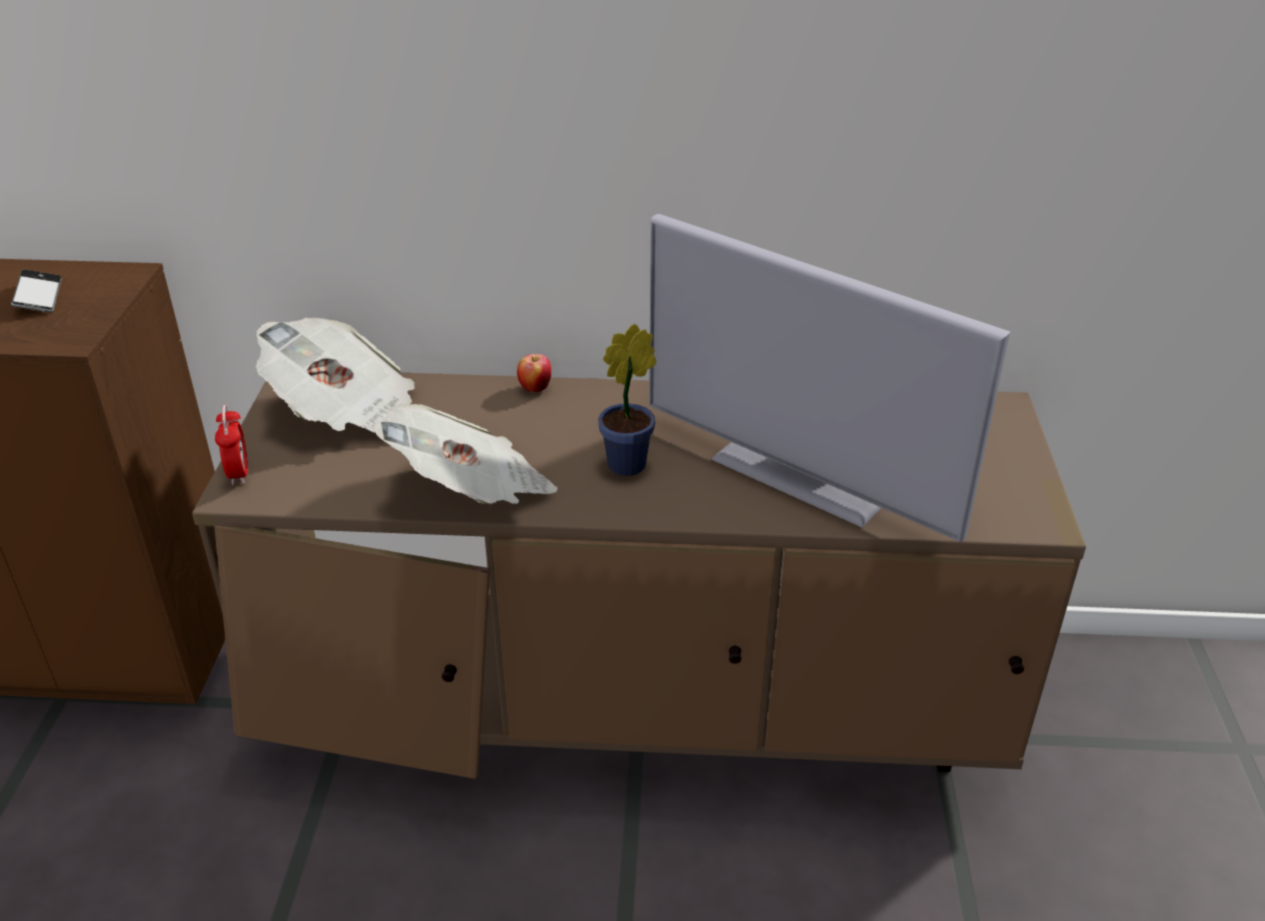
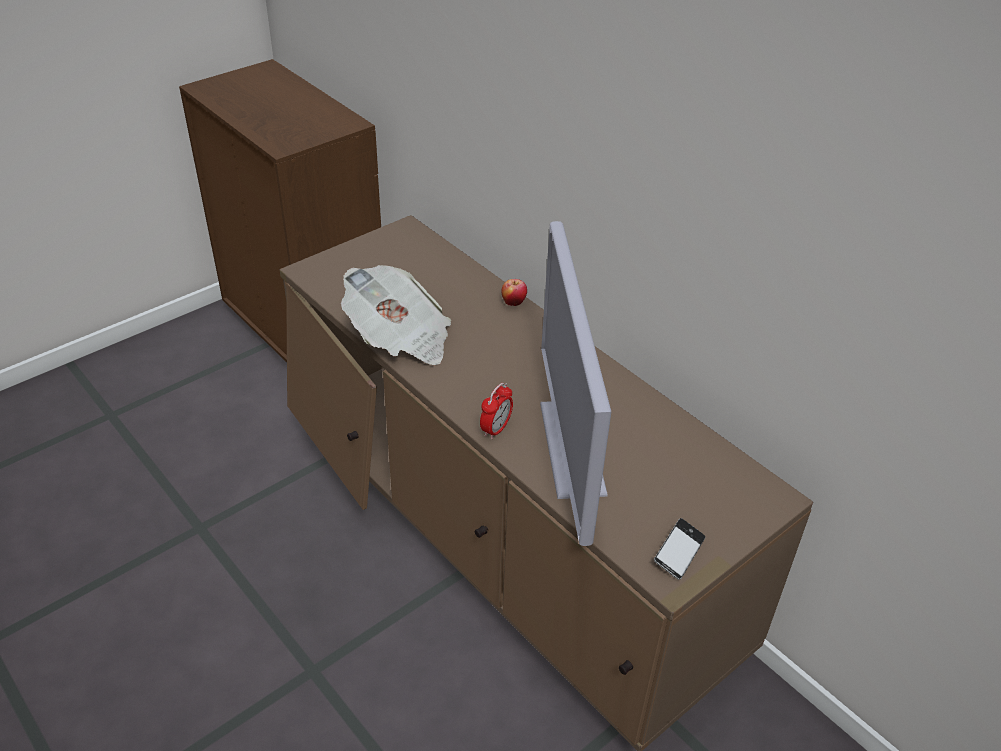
camera: 45 degrees right, 5 degrees up
(39, 297) = (302, 117): phone -> phone (679, 552)
(238, 473) = (321, 261): alarm clock -> alarm clock (496, 429)
(346, 413) = (407, 259): newspaper -> none
(631, 463) = (496, 376): potted plant -> none

